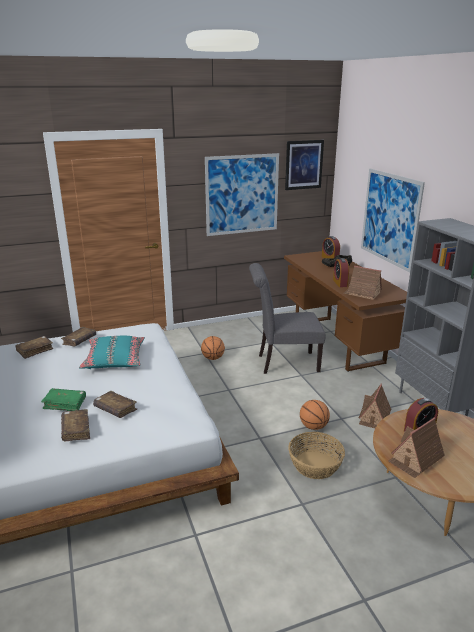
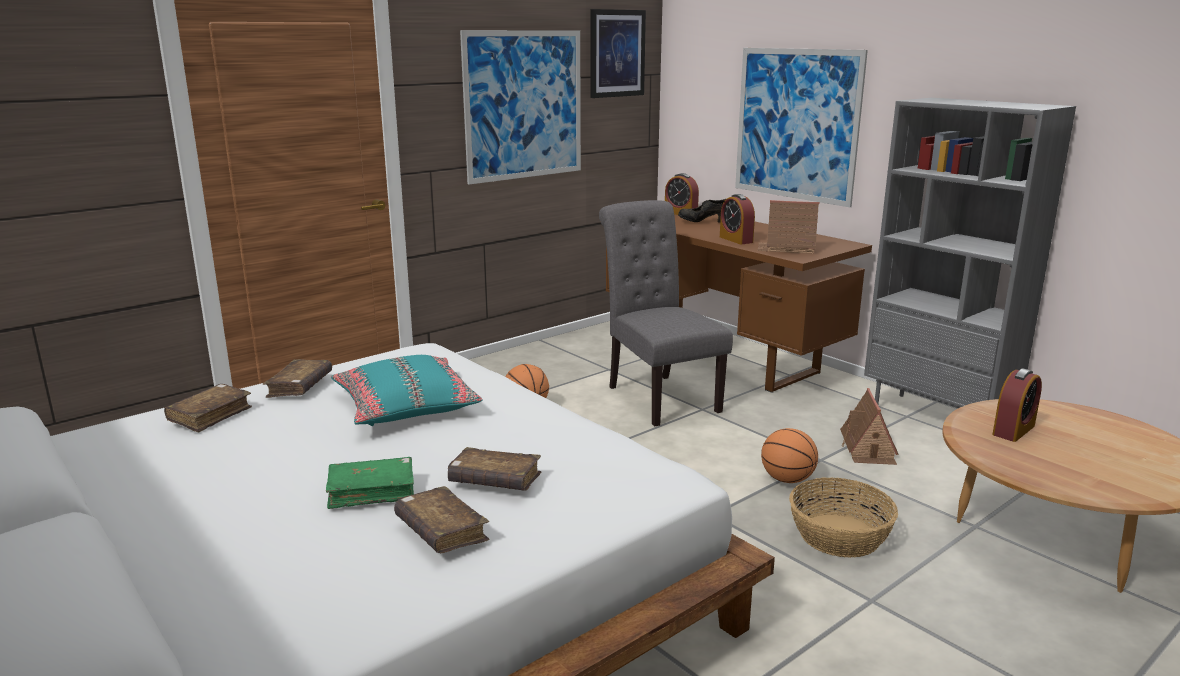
camera: 20 degrees left, 5 degrees down
(284, 363) = (658, 396): grey chair -> grey chair turned 90 degrees clockwise
(415, 459) = (1051, 469): toy house -> none

